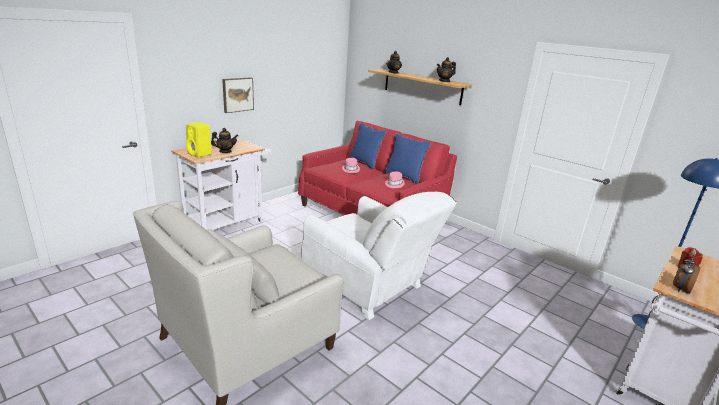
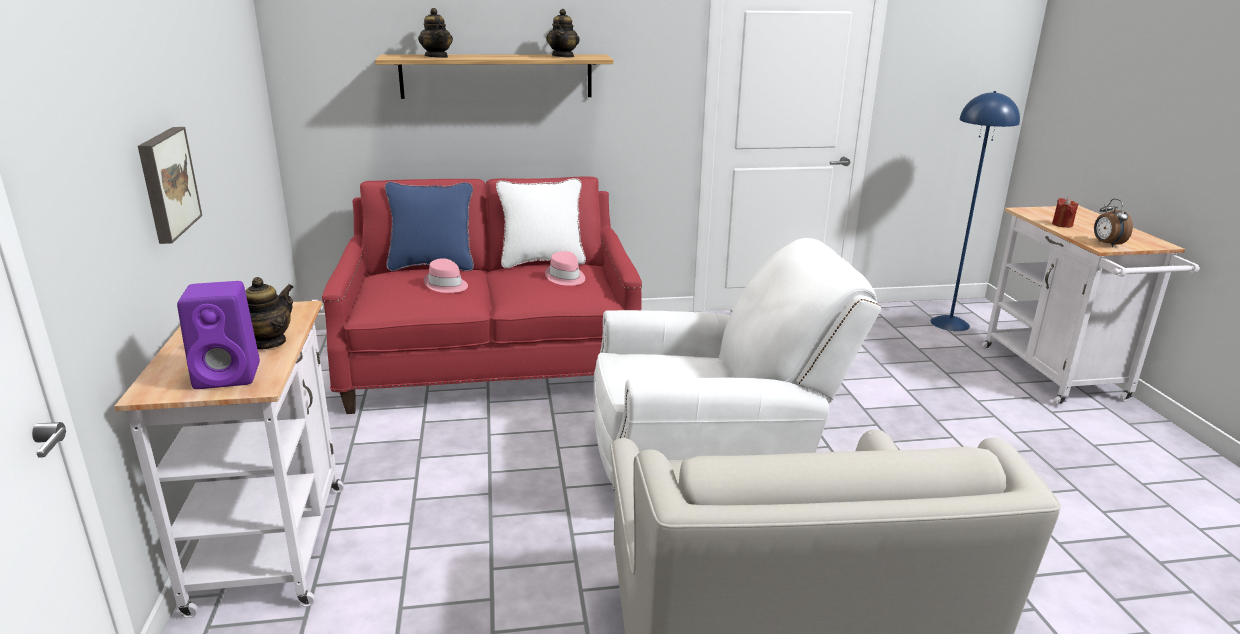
camera: 50 degrees left, 0 degrees up
(200, 154) = (230, 375): yellow speaker -> purple speaker
(404, 177) = (542, 262): blue pillow -> white pillow

